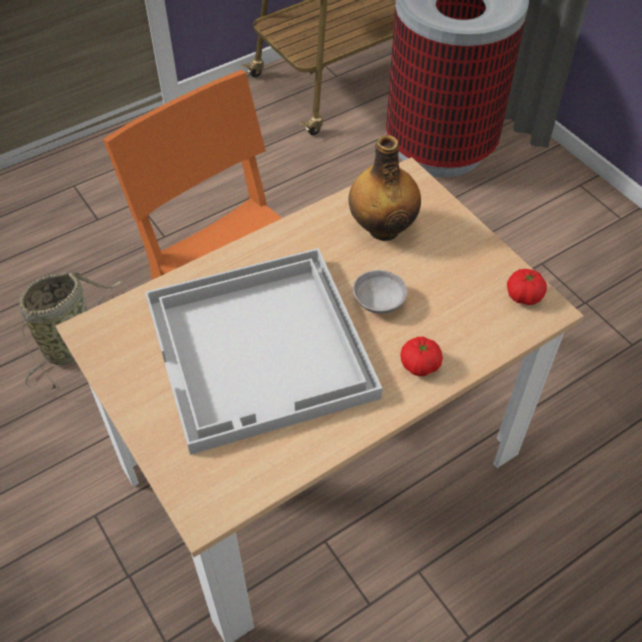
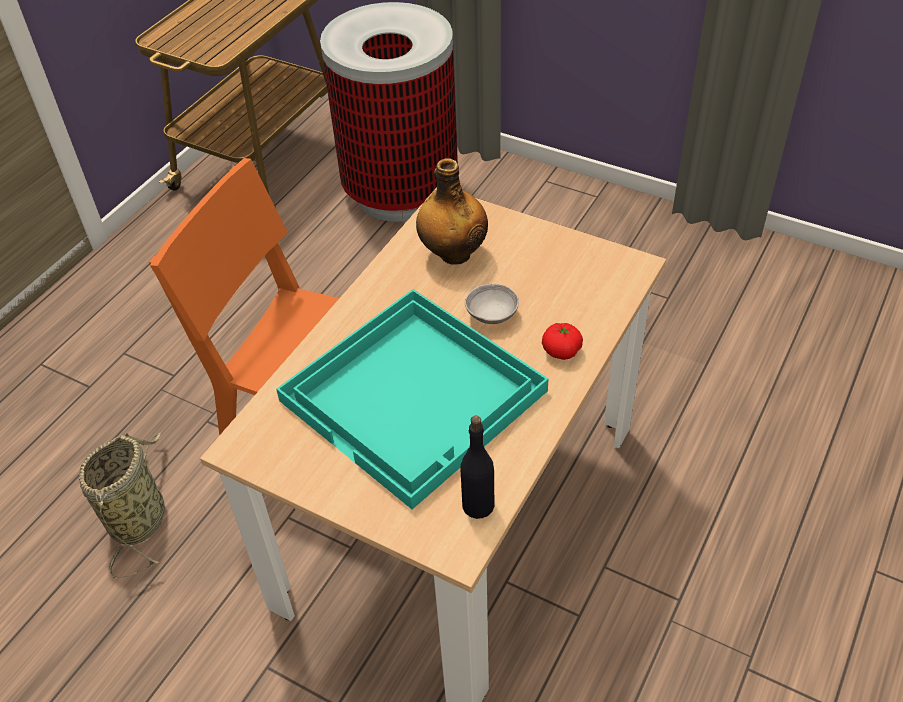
camera: 25 degrees left, 5 degrees down
(248, 478) = (478, 505): none -> black bottle
(262, 350) = (416, 395): white tray -> turquoise tray
(523, 296) = (609, 262): tomato -> none

